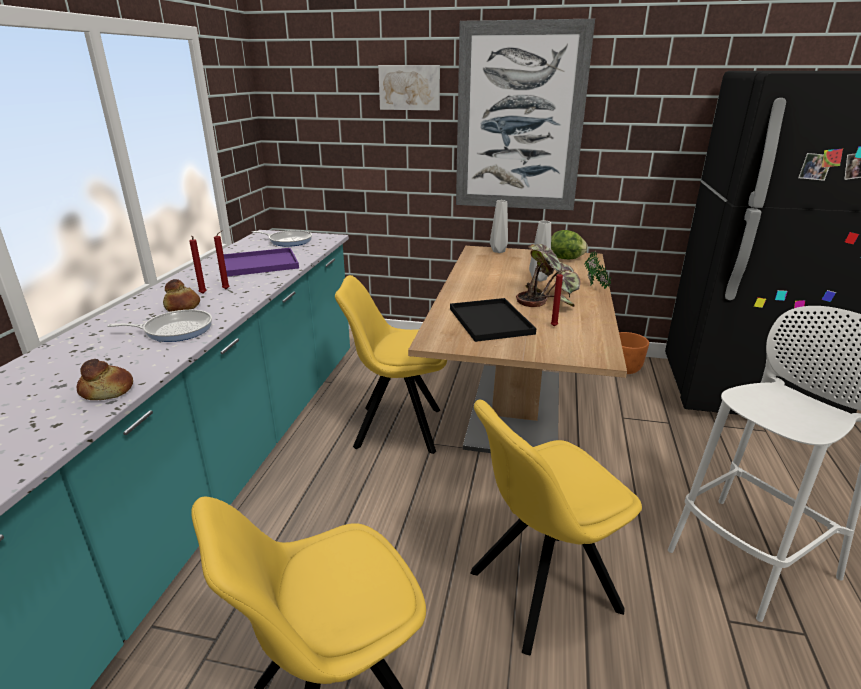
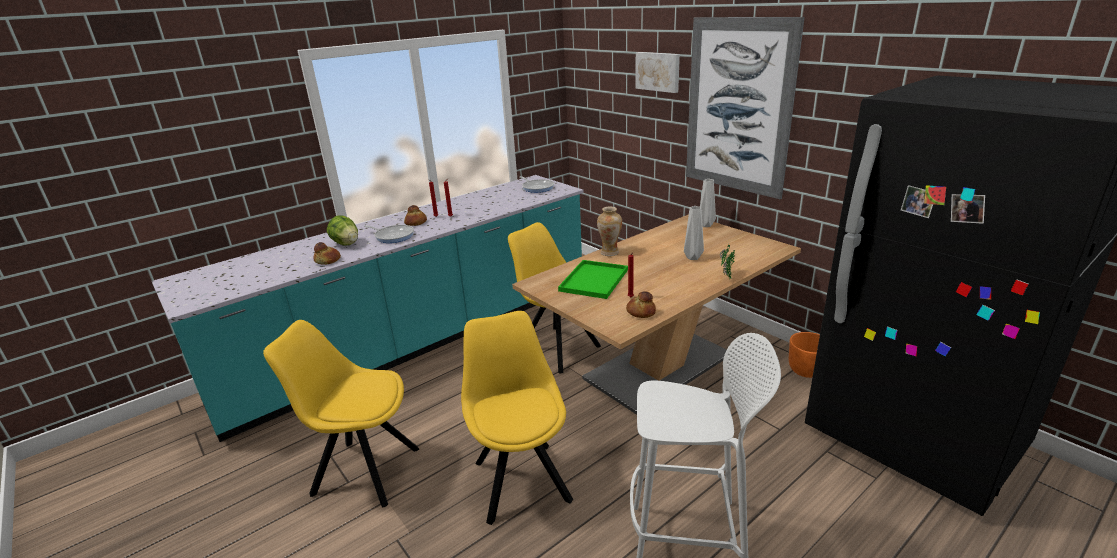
camera: 40 degrees right, 0 degrees up
(256, 264) = (491, 202): purple tray -> none
(456, 292) = (609, 252): none -> vase
(489, 320) = (593, 279): black tray -> green tray
(542, 590) = (521, 481): yellow chair -> yellow chair turned 60 degrees clockwise
(549, 298) = (668, 275): potted plant -> none
(566, 259) = (753, 245): lettuce -> lettuce (346, 244)
(588, 336) = (640, 312): none -> bread

